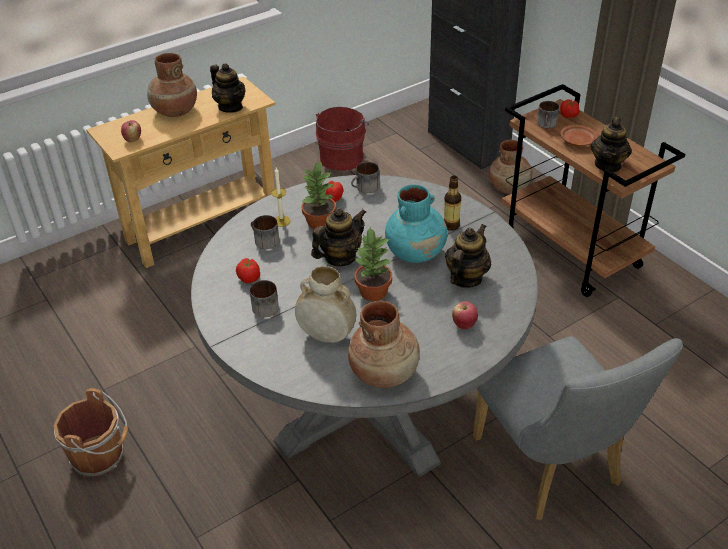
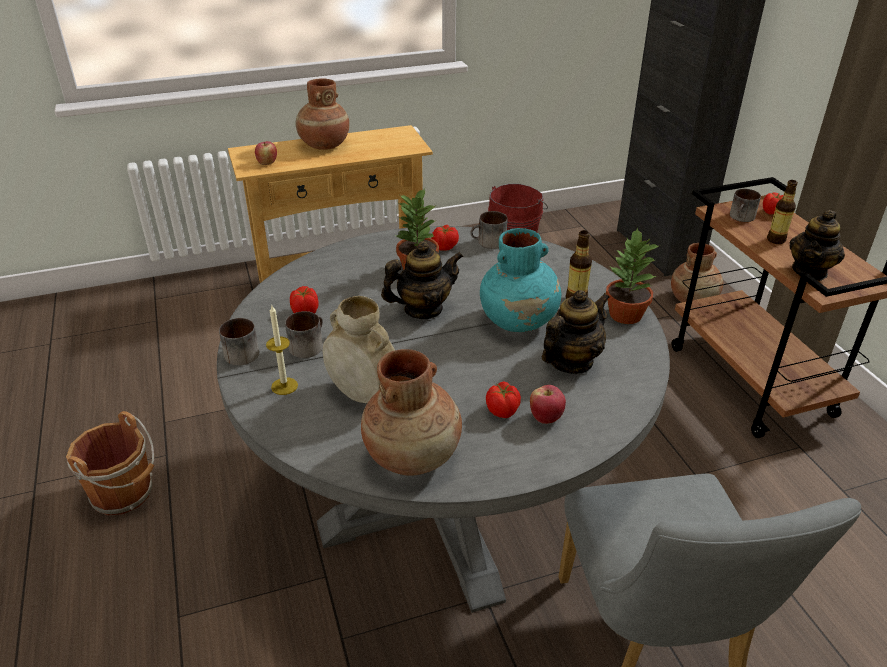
camera: 15 degrees right, 5 degrees down
(230, 107) = (383, 149): teapot -> none
(263, 240) = (344, 276): mug -> mug (238, 353)
(281, 221) = (375, 260): candle -> candle (284, 386)
(373, 293) = (444, 356): potted plant -> potted plant (625, 315)
(432, 326) = (502, 411): none -> tomato
(577, 141) = (776, 240): brown plate -> bottle

